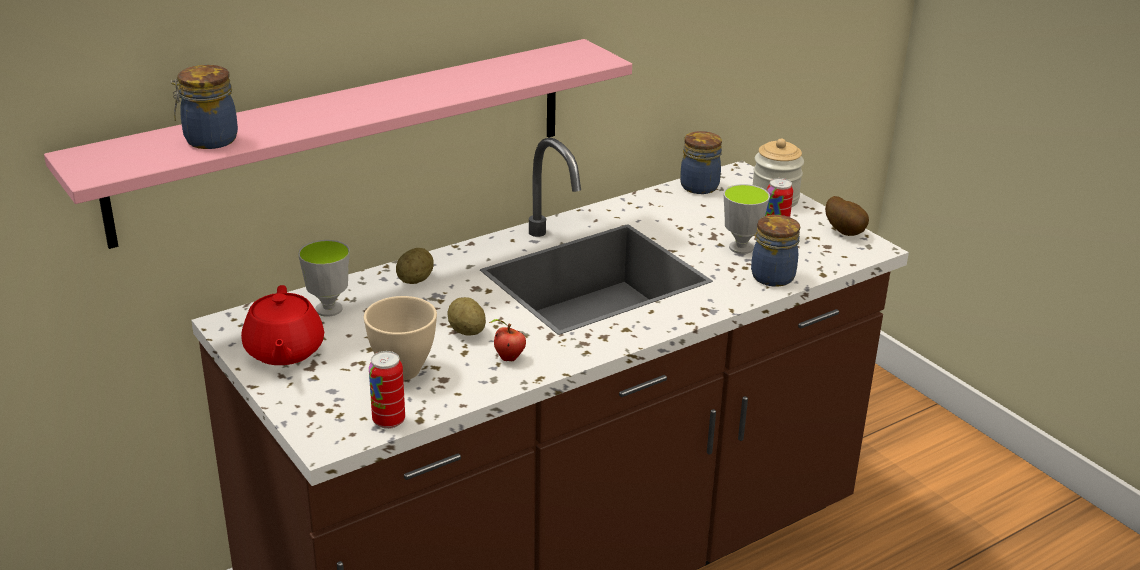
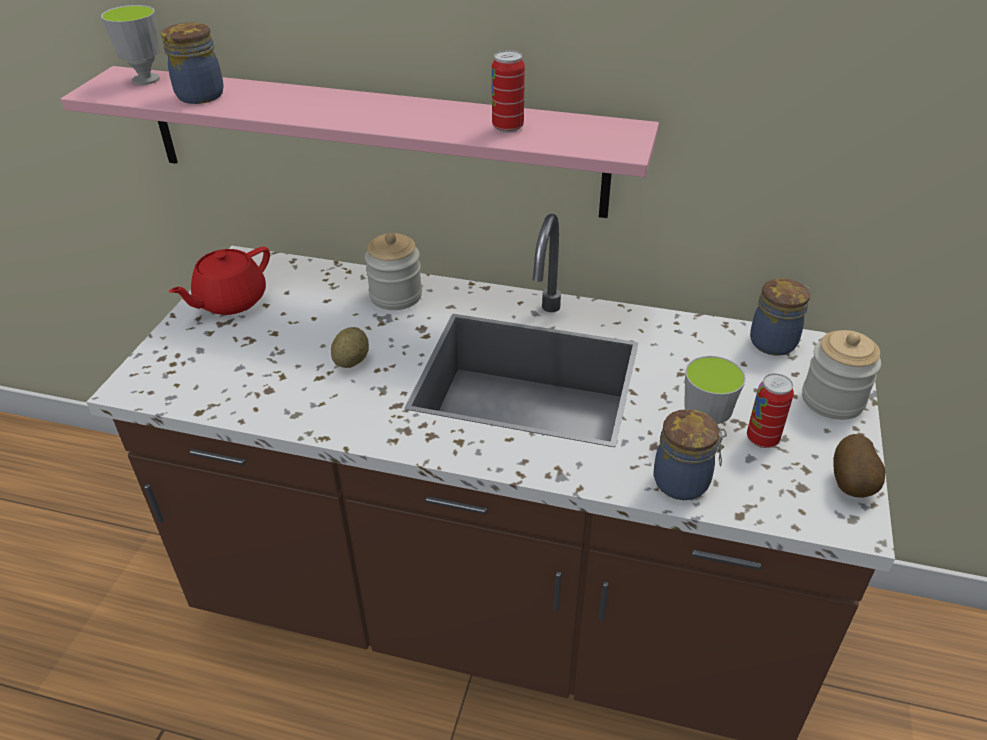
camera: 50 degrees right, 10 degrees up
(329, 309) = (307, 285): cup -> cup (146, 79)
(389, 421) = (183, 398): can -> can (507, 127)
(404, 370) = (261, 365): beige bowl -> none
(415, 280) = (396, 296): potato -> jar
(508, 358) = (335, 404): apple -> none

